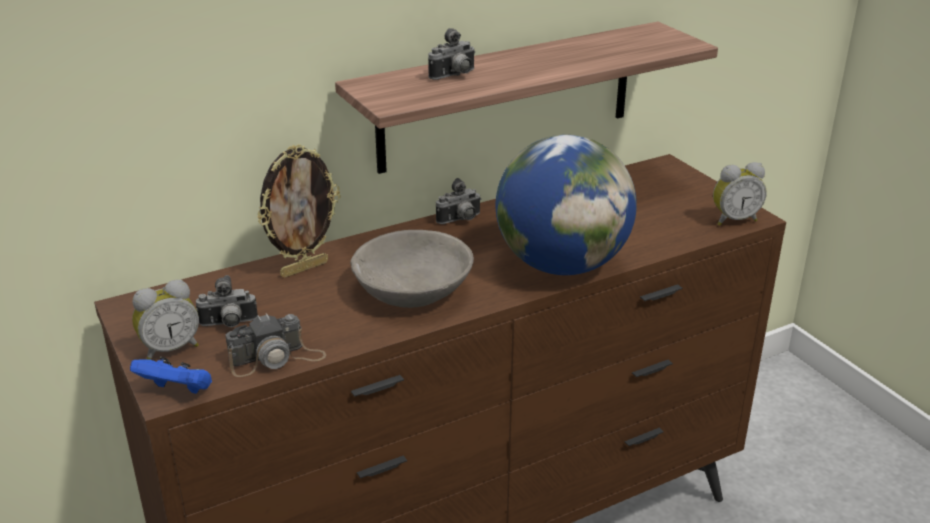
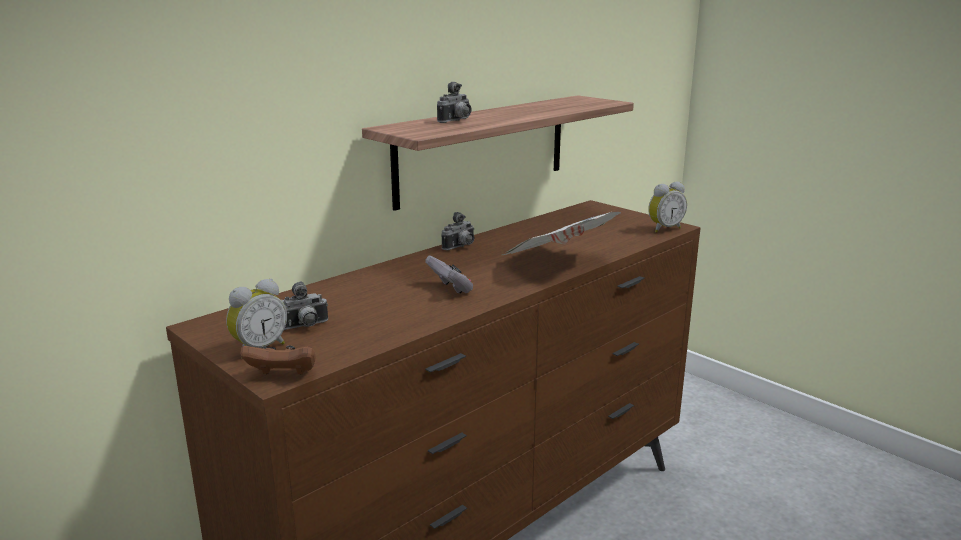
camera: 15 degrees left, 10 degrees down
(178, 391) = (283, 375): blue game controller -> brown game controller
(276, 358) = (362, 343): camera -> none
(304, 268) = (349, 286): picture frame -> none
(413, 290) = (450, 289): grey bowl -> grey game controller
(561, 265) = (558, 264): globe -> newspaper

